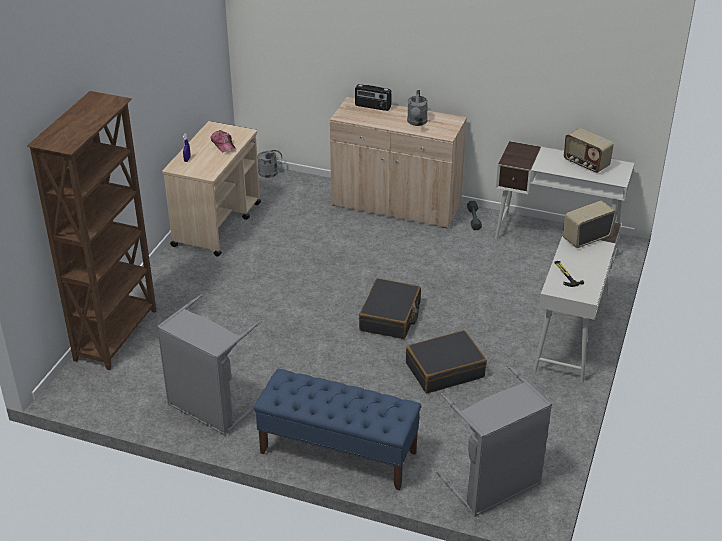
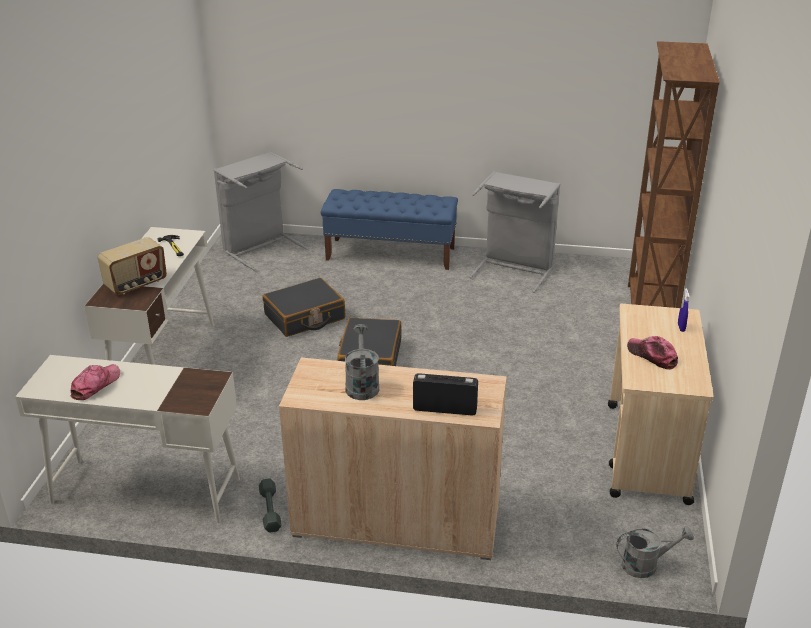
camera: 170 degrees right, 5 degrees down
(585, 164) = (95, 385): radio -> cap

